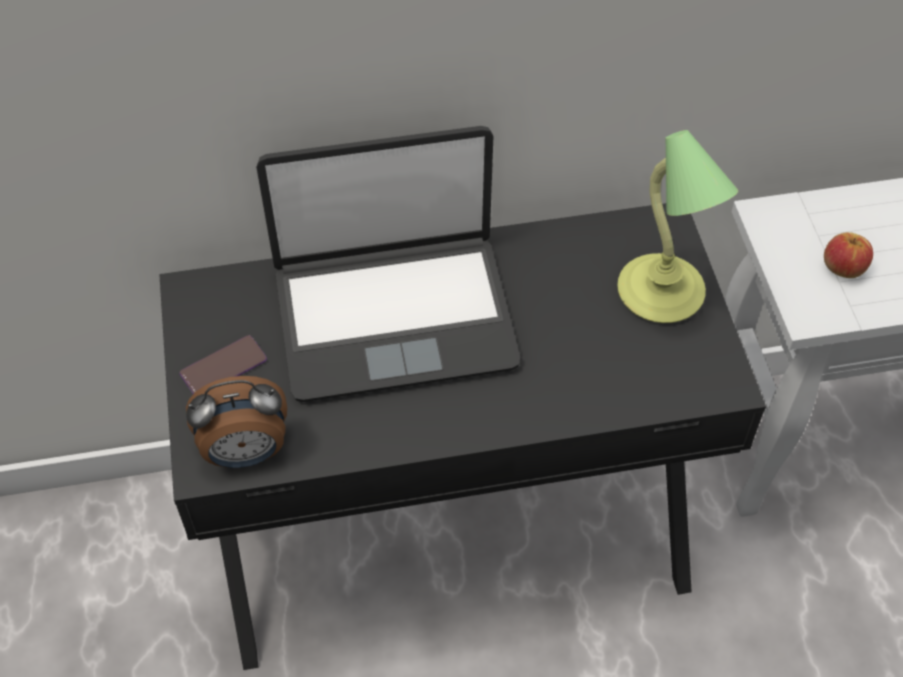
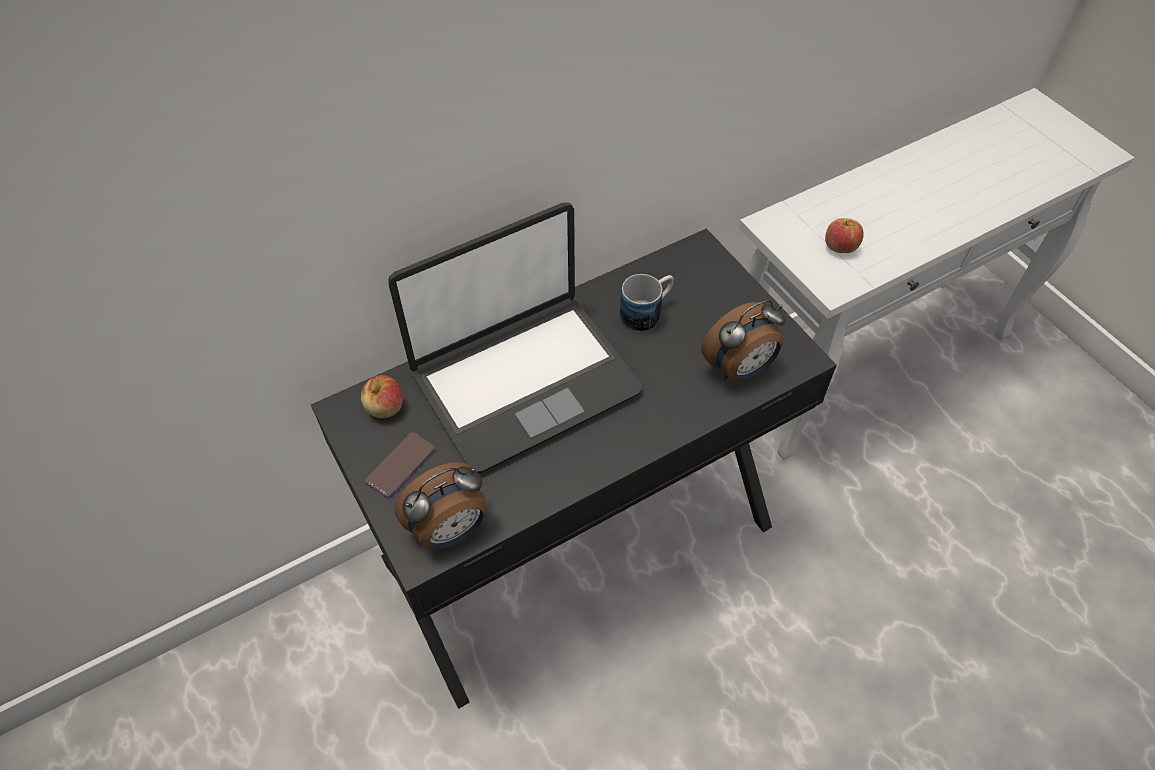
camera: 20 degrees left, 0 degrees up
(234, 300) = (385, 407): none -> apple
(568, 279) = (647, 312): none -> mug
(646, 377) = (740, 369): none -> alarm clock
(662, 294) = (722, 303): table lamp -> none

